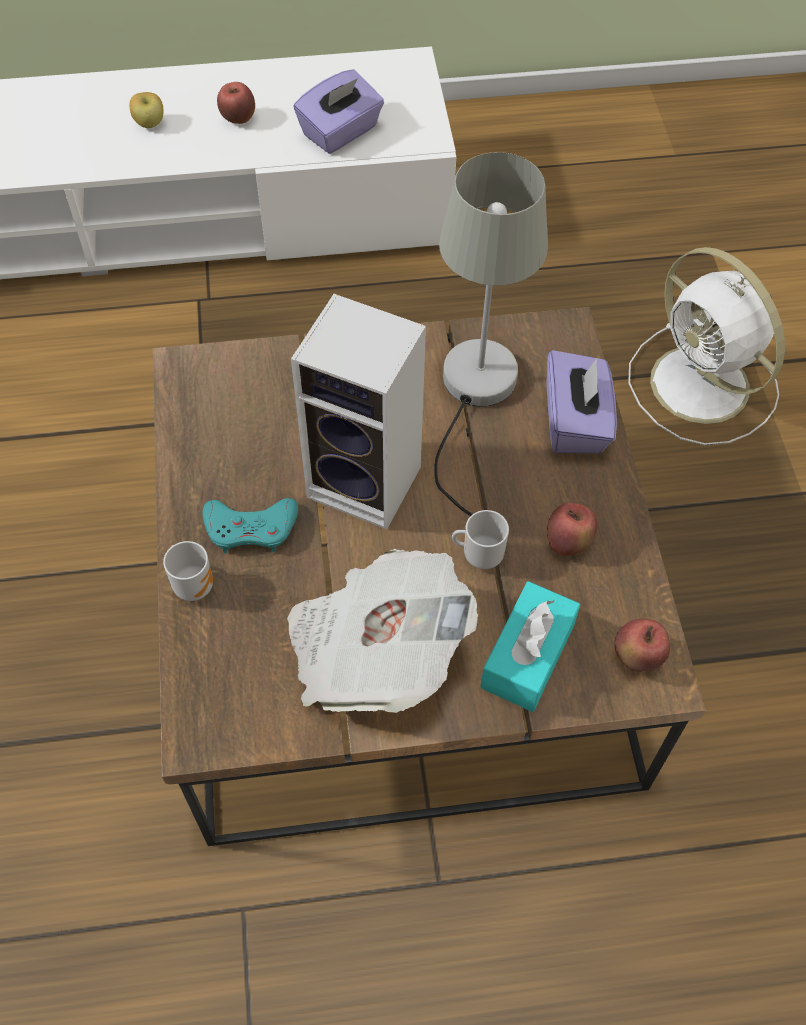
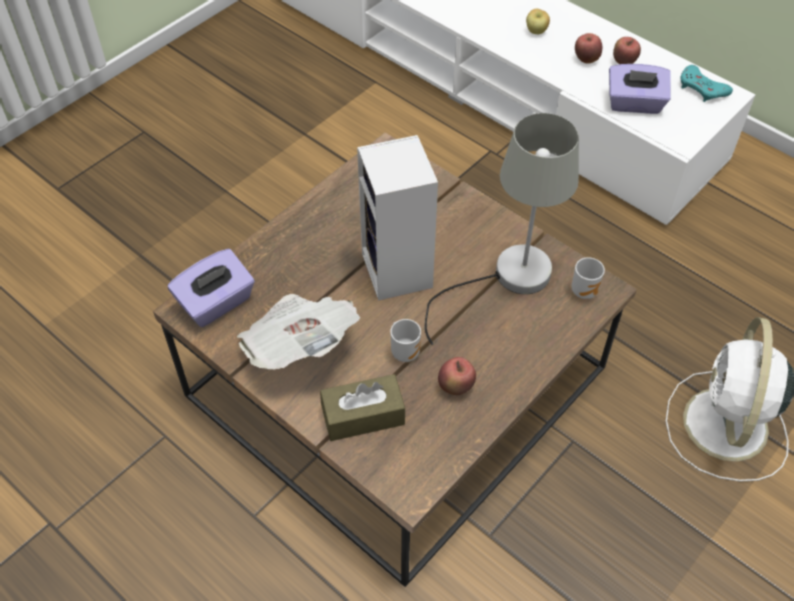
camera: 50 degrees right, 5 degrees down
(194, 584) = (266, 247): mug -> mug (585, 290)
(251, 529) = (320, 246): turquoise game controller -> turquoise game controller (702, 88)
(528, 656) = (363, 416): turquoise tissue box -> brown tissue box
(575, 422) = (543, 337): purple tissue box -> purple tissue box (216, 303)
(636, 657) = (413, 469): apple -> apple (623, 63)

